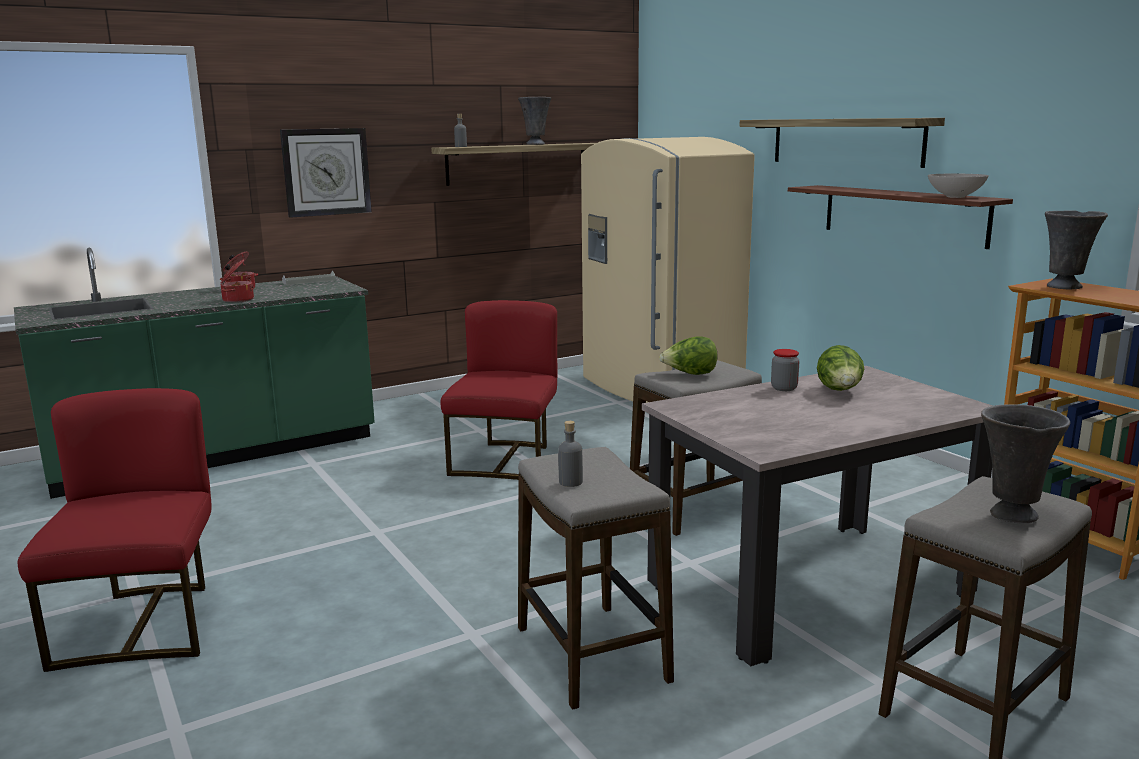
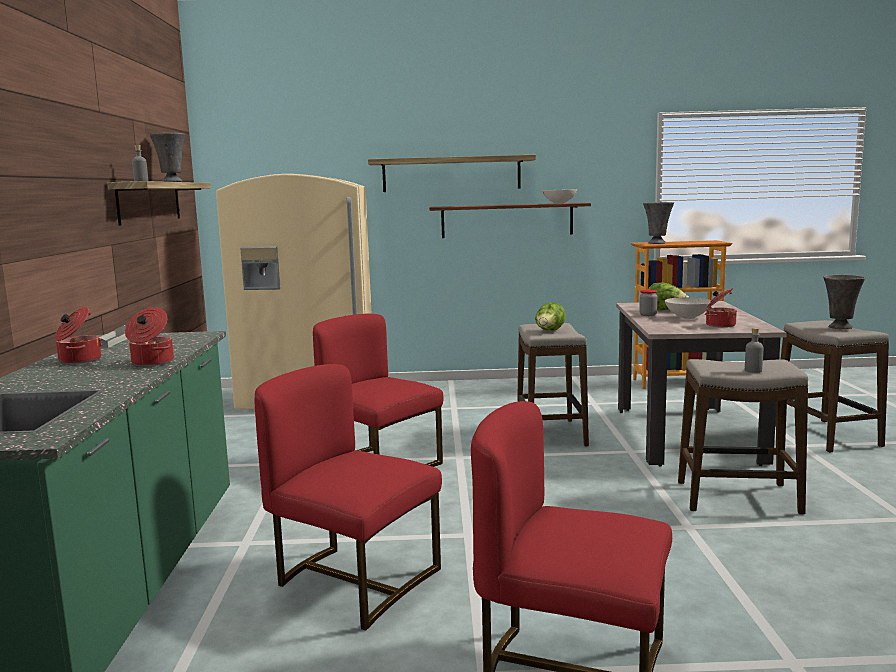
camera: 60 degrees left, 5 degrees down
(266, 513) = (354, 581): none -> red chair
(326, 172) = (48, 208): wall clock -> none
(760, 426) = (720, 325): none -> cooking pot
(798, 407) = (688, 317): none -> white bowl

